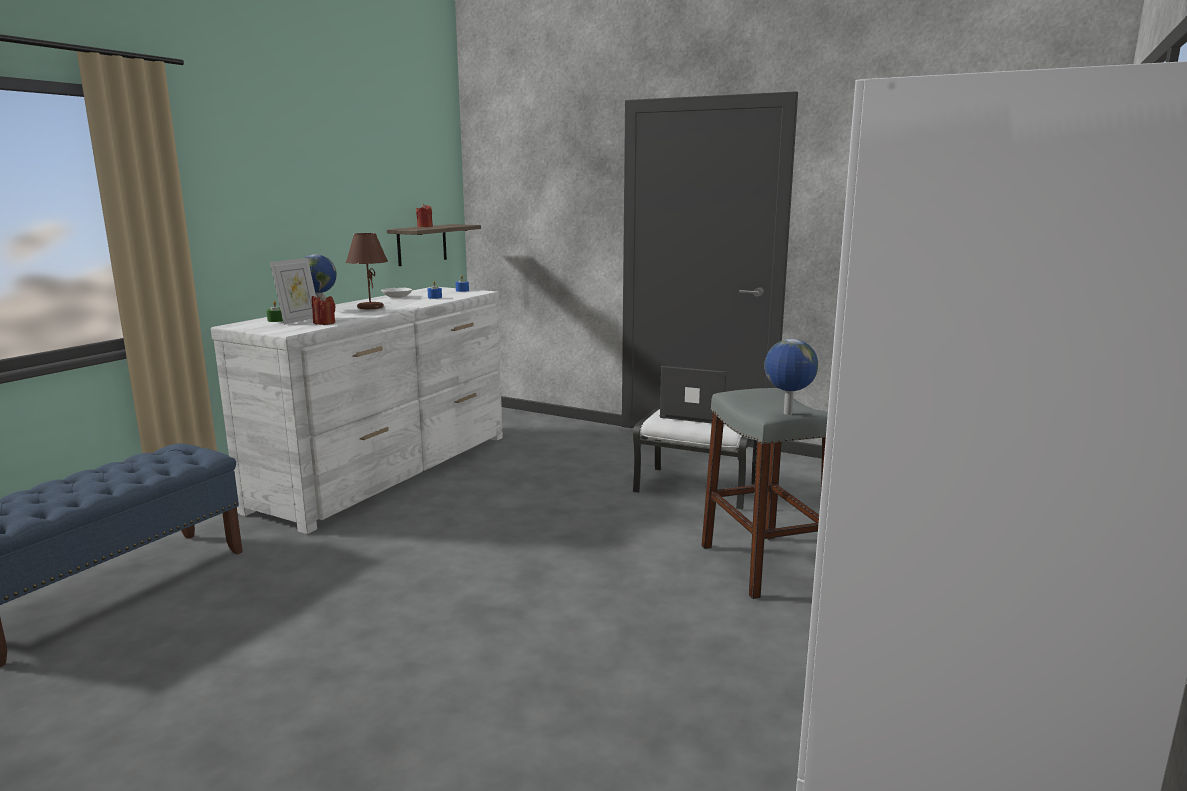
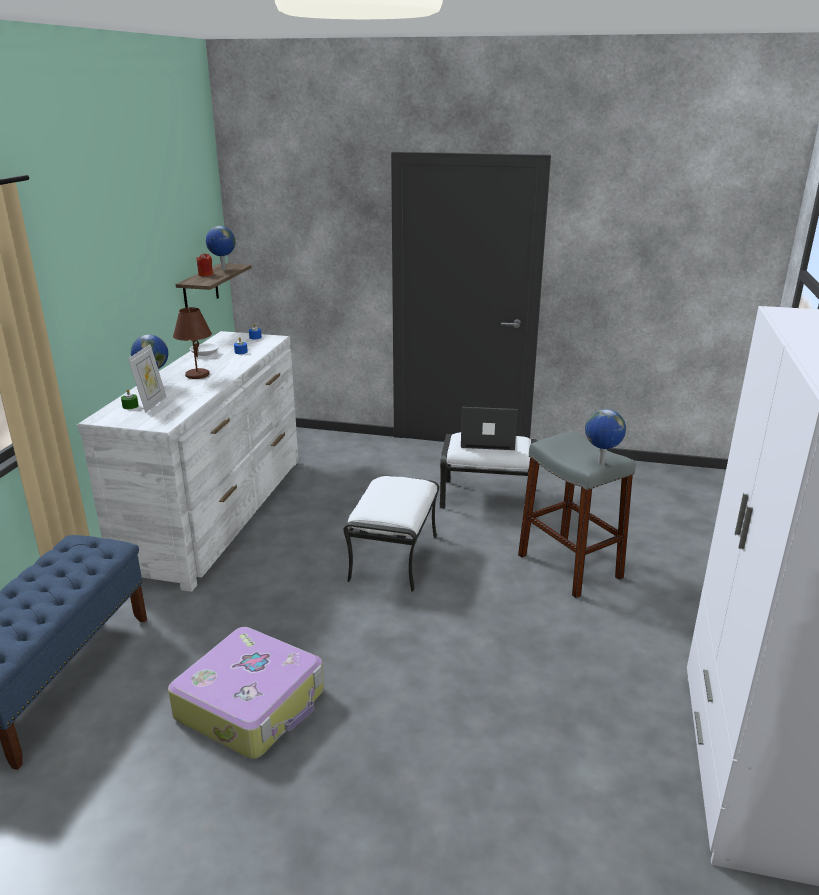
camera: 15 degrees left, 10 degrees up
(285, 648) = (252, 704): none -> suitcase
(324, 323) = (181, 406): red candle -> none
(447, 225) = (223, 269): none -> globe
(549, 531) = (395, 558): none -> white ottoman

